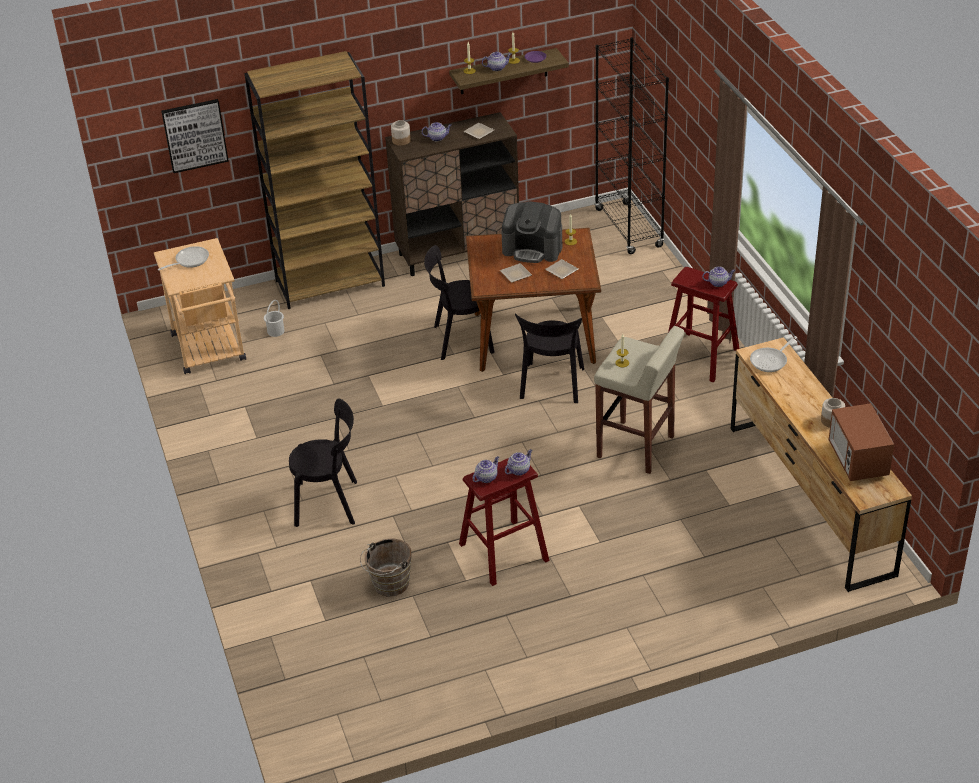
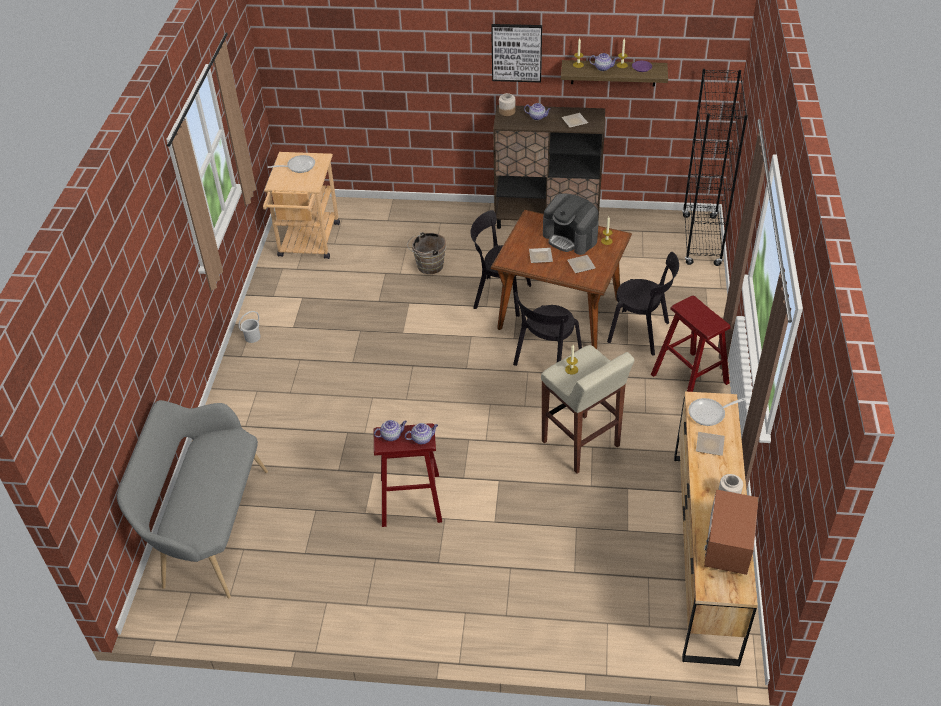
camera: 25 degrees right, 5 degrees up
(194, 135) = (332, 63): picture -> picture (516, 52)
(275, 331) = (365, 242): white bucket -> white bucket (252, 337)
(312, 652) = (209, 529): none -> grey bench
(330, 283) = (432, 215): brown bookcase -> none
(330, 503) = (308, 403): black chair -> black chair (641, 333)
(388, 585) = (304, 493): brown bucket -> brown bucket (428, 266)
(718, 283) = (712, 320): teapot -> none
(789, 385) = (711, 444): none -> plate

